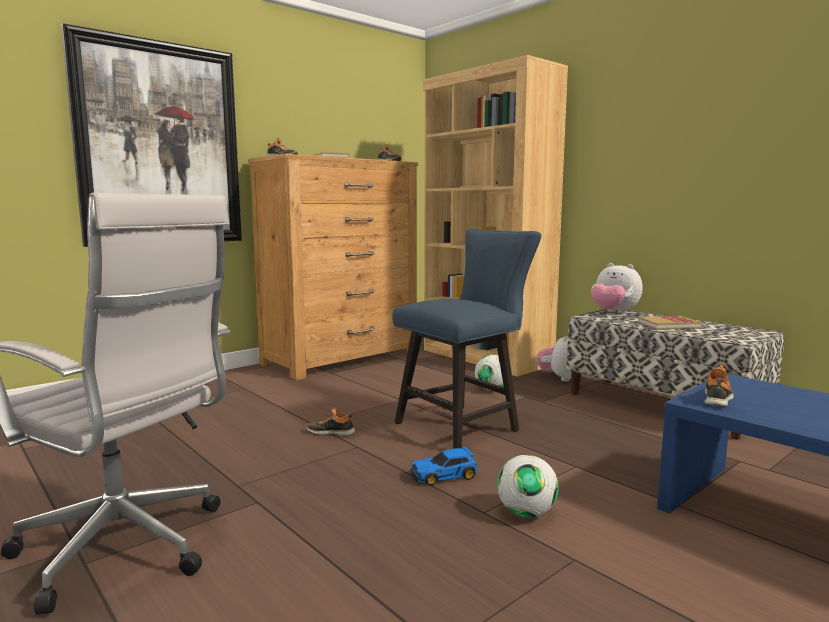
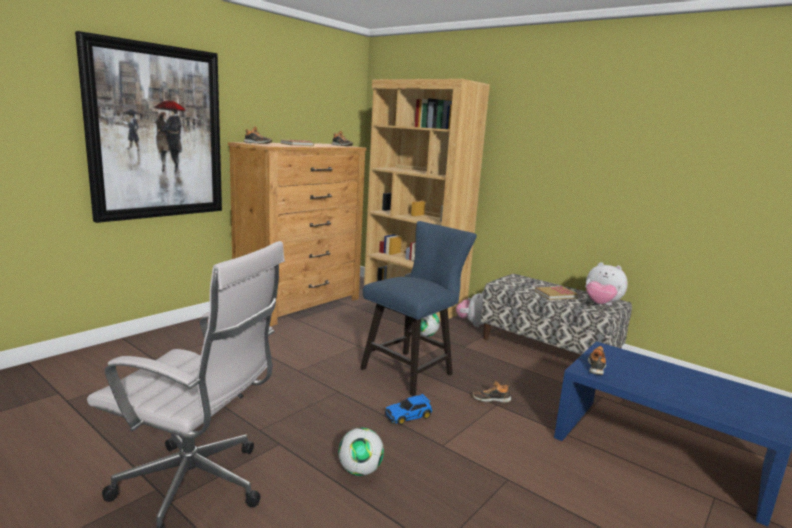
camera: 10 degrees left, 5 degrees up
(331, 432) = (314, 378): shoe -> shoe (491, 399)
(526, 513) = (470, 445): football -> football (360, 470)
(614, 313) = (515, 279): plush toy -> plush toy (601, 304)

